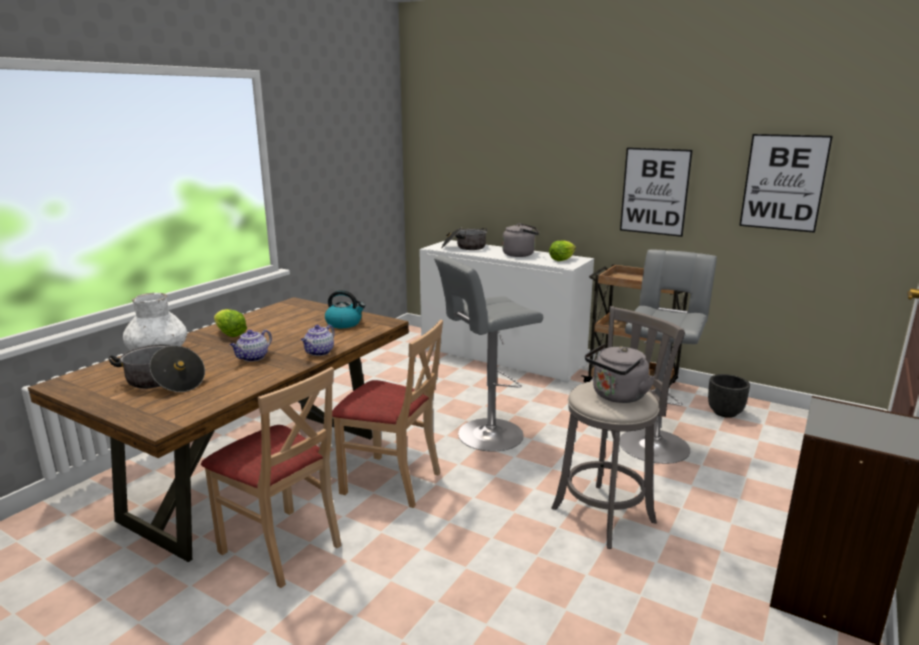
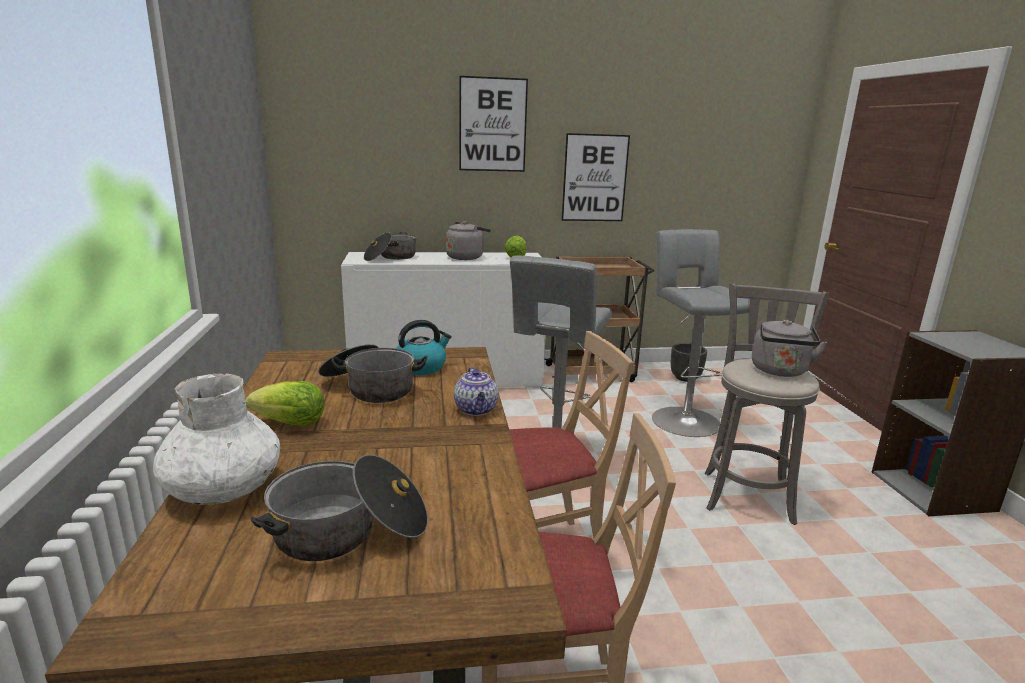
camera: 40 degrees left, 0 degrees up
(253, 358) = (406, 445): teapot -> none
(296, 328) = (370, 388): none -> cooking pot
(783, 182) = (705, 164): picture -> picture (492, 125)

